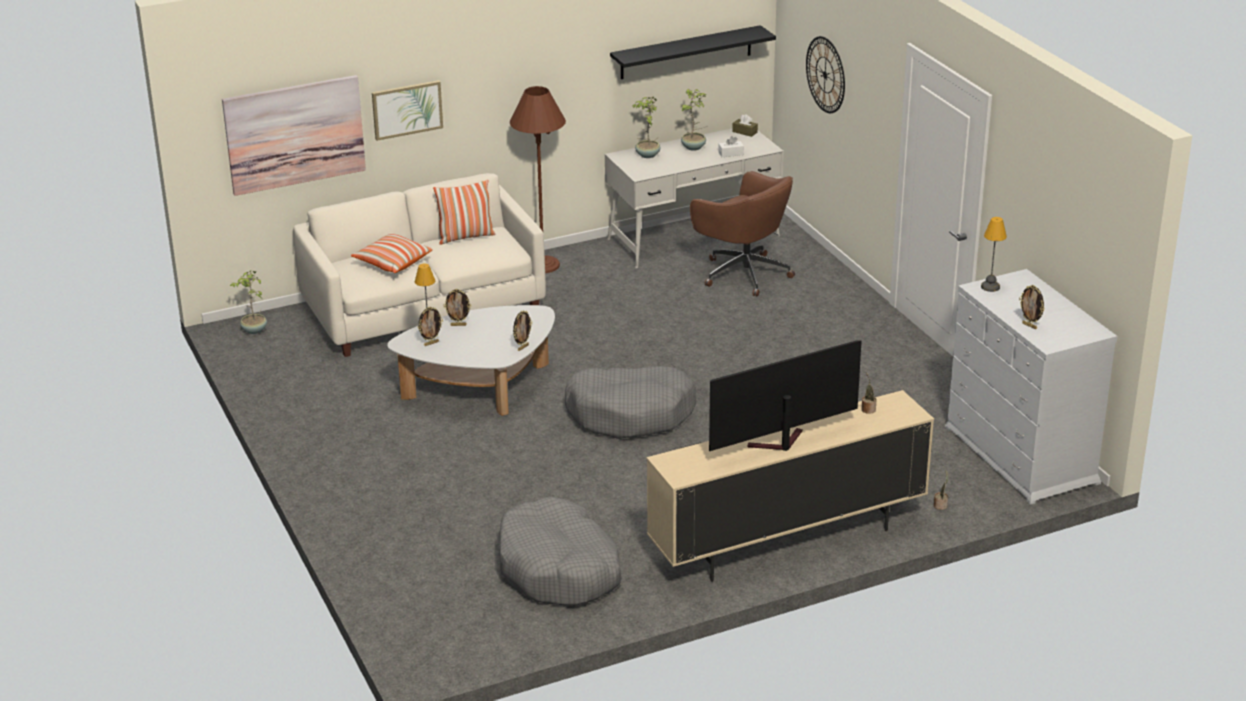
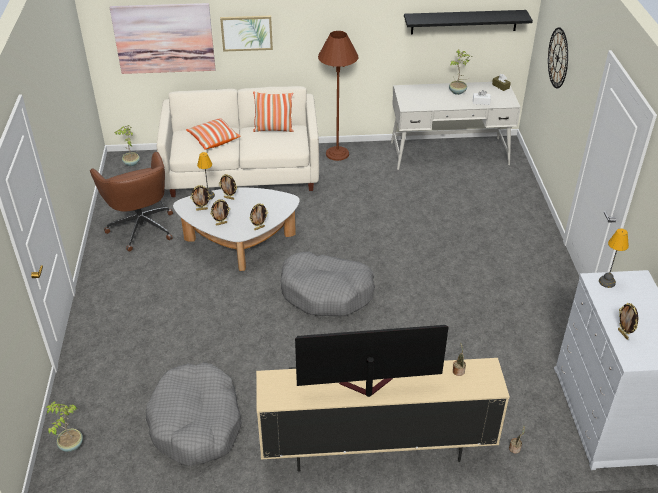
camera: 20 degrees right, 10 degrees up
(469, 353) = (221, 223): none -> picture frame
(647, 155) = (421, 92): potted plant -> potted plant (70, 445)
(743, 273) = (468, 190): brown office chair -> brown office chair (141, 227)

